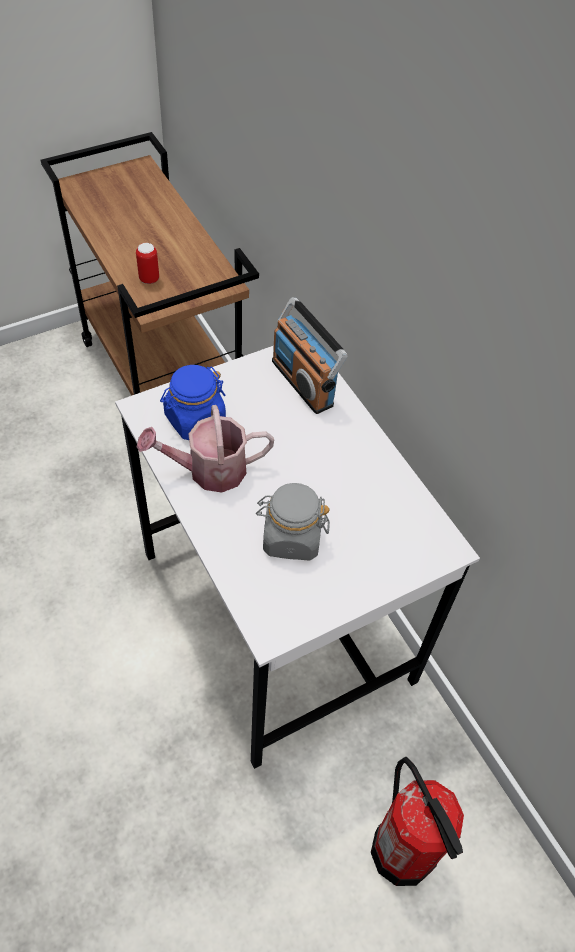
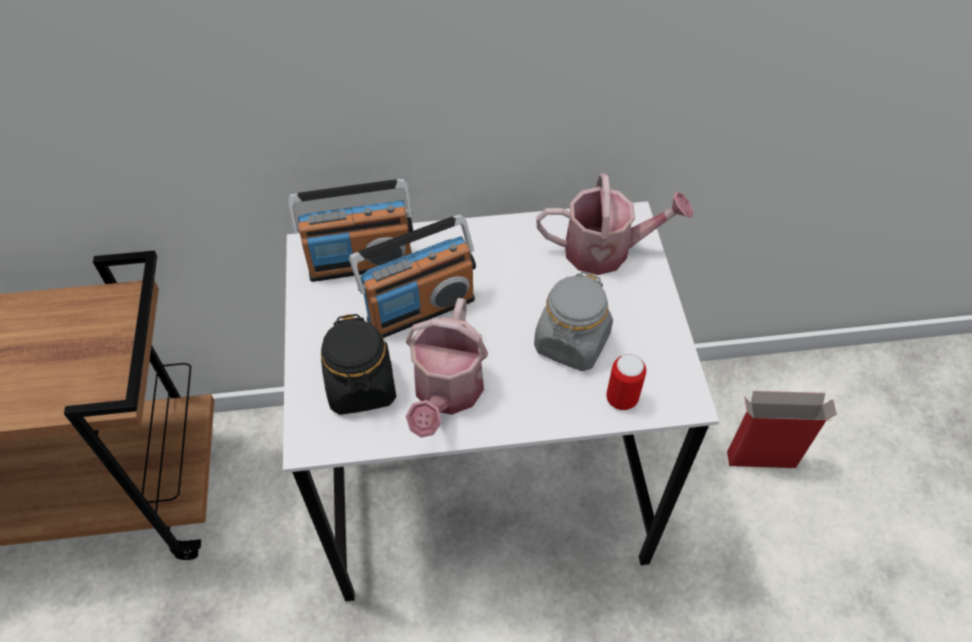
camera: 65 degrees left, 0 degrees up
(149, 279) = (56, 383): can -> can (621, 398)
(194, 420) = (361, 386): blue jar -> black jar
(278, 431) = (420, 309): none -> radio
(402, 539) = (606, 250): none -> watering can
(402, 850) = (759, 459): fire extinguisher -> cardboard box

